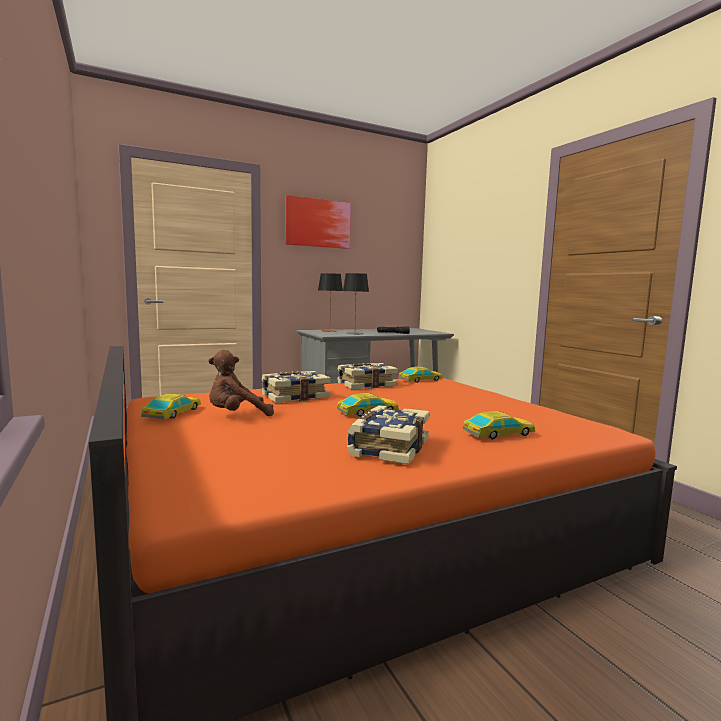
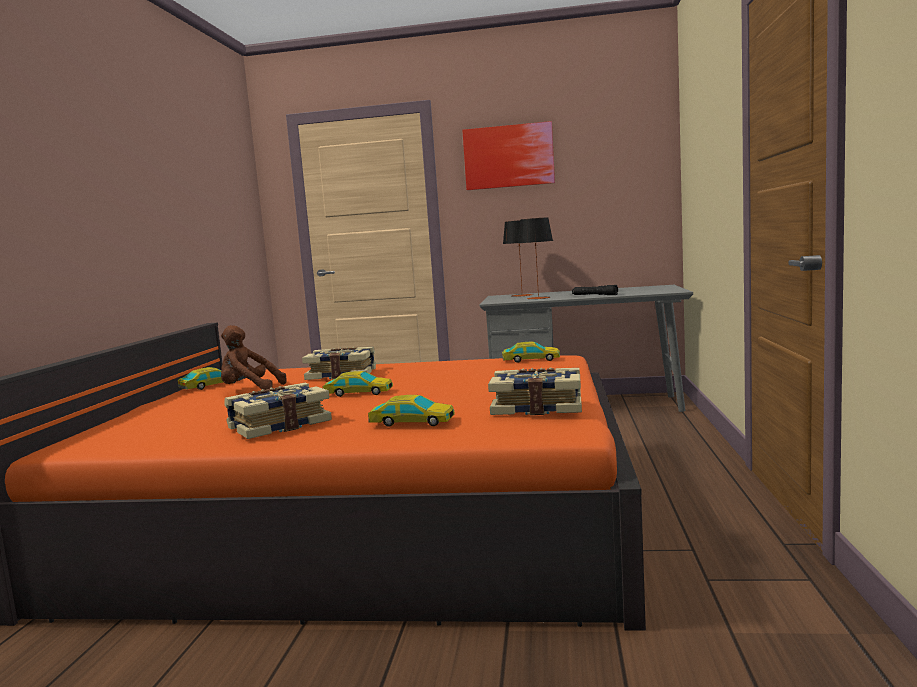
camera: 35 degrees right, 0 degrees up
(366, 385) = (448, 364): book -> book (537, 407)

